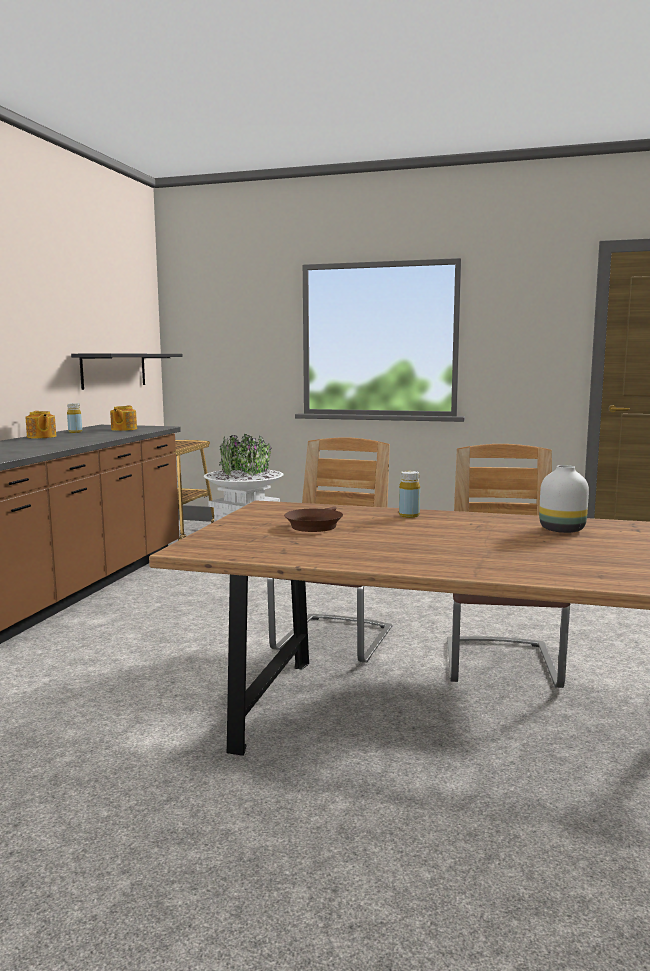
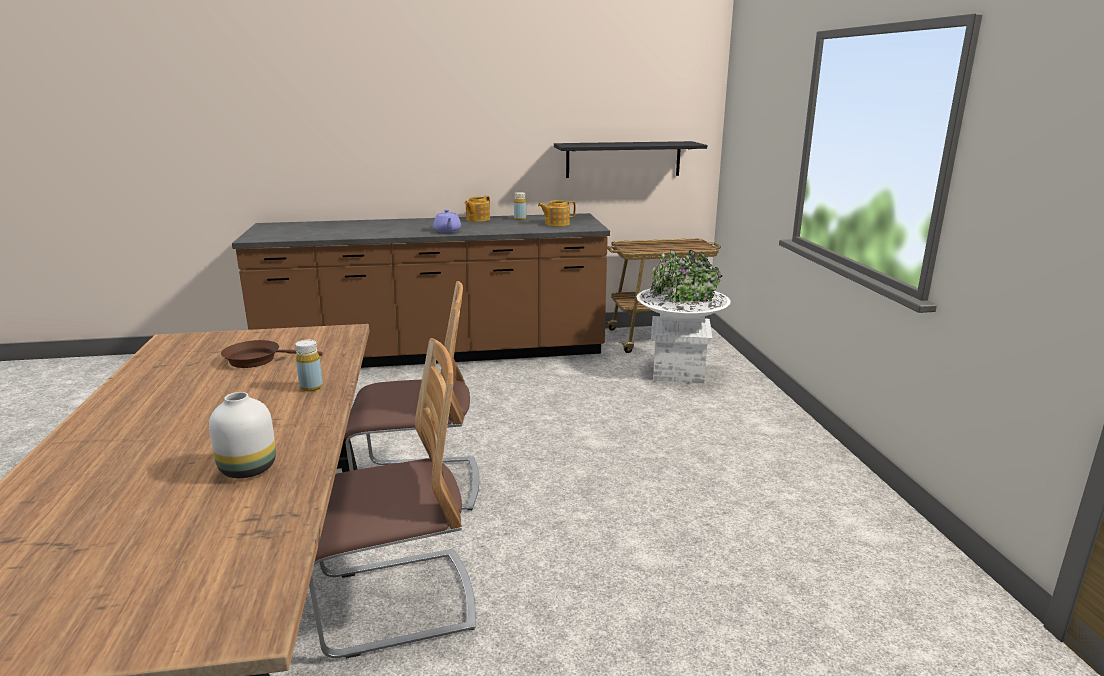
camera: 65 degrees right, 10 degrees up
(72, 443) = (447, 231): none -> purple teapot

